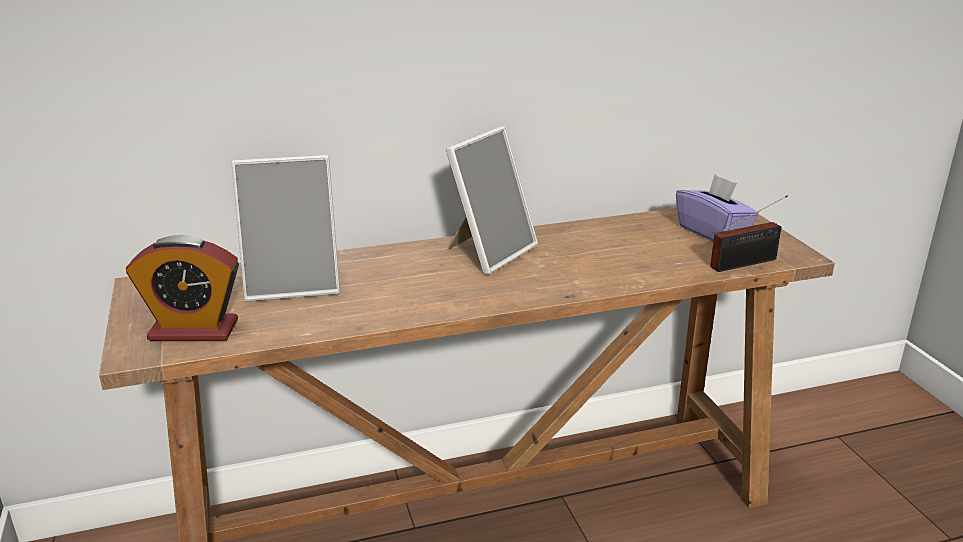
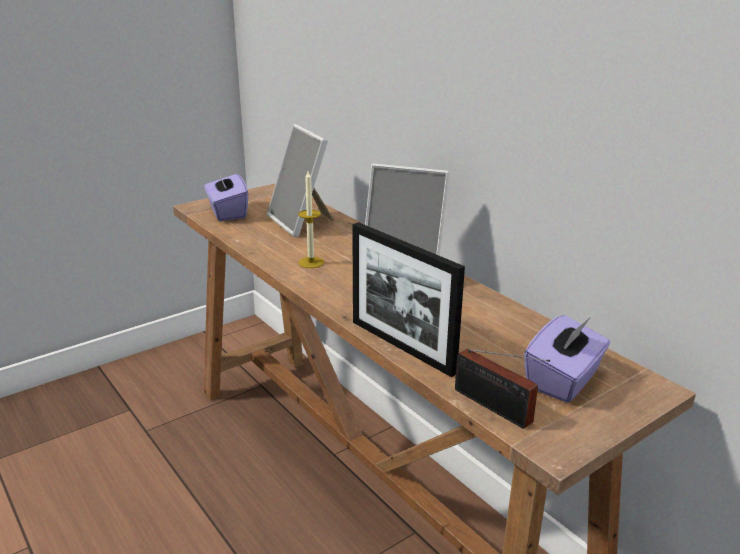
camera: 70 degrees right, 0 degrees up
(193, 330) = (227, 212): alarm clock -> purple tissue box
(422, 295) = (311, 262): none -> candle
(639, 280) = (401, 346): none -> picture frame

